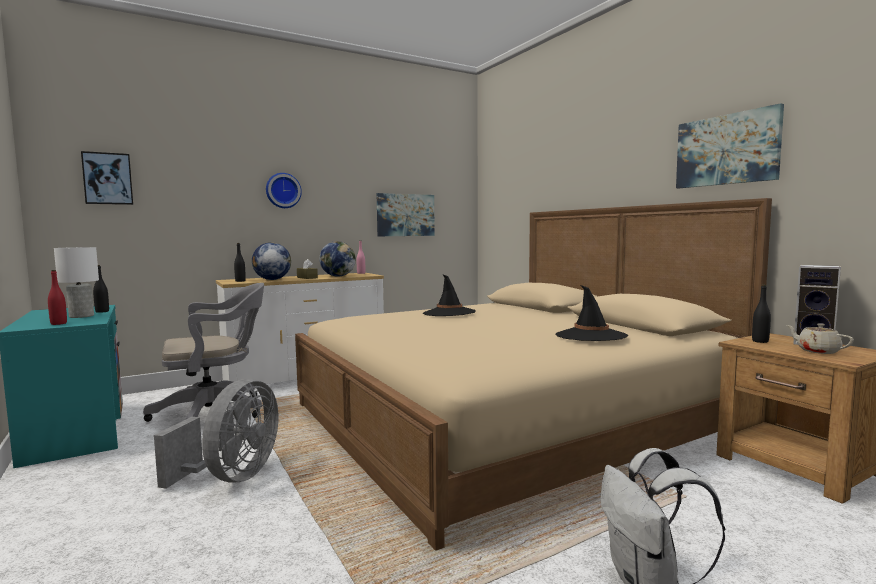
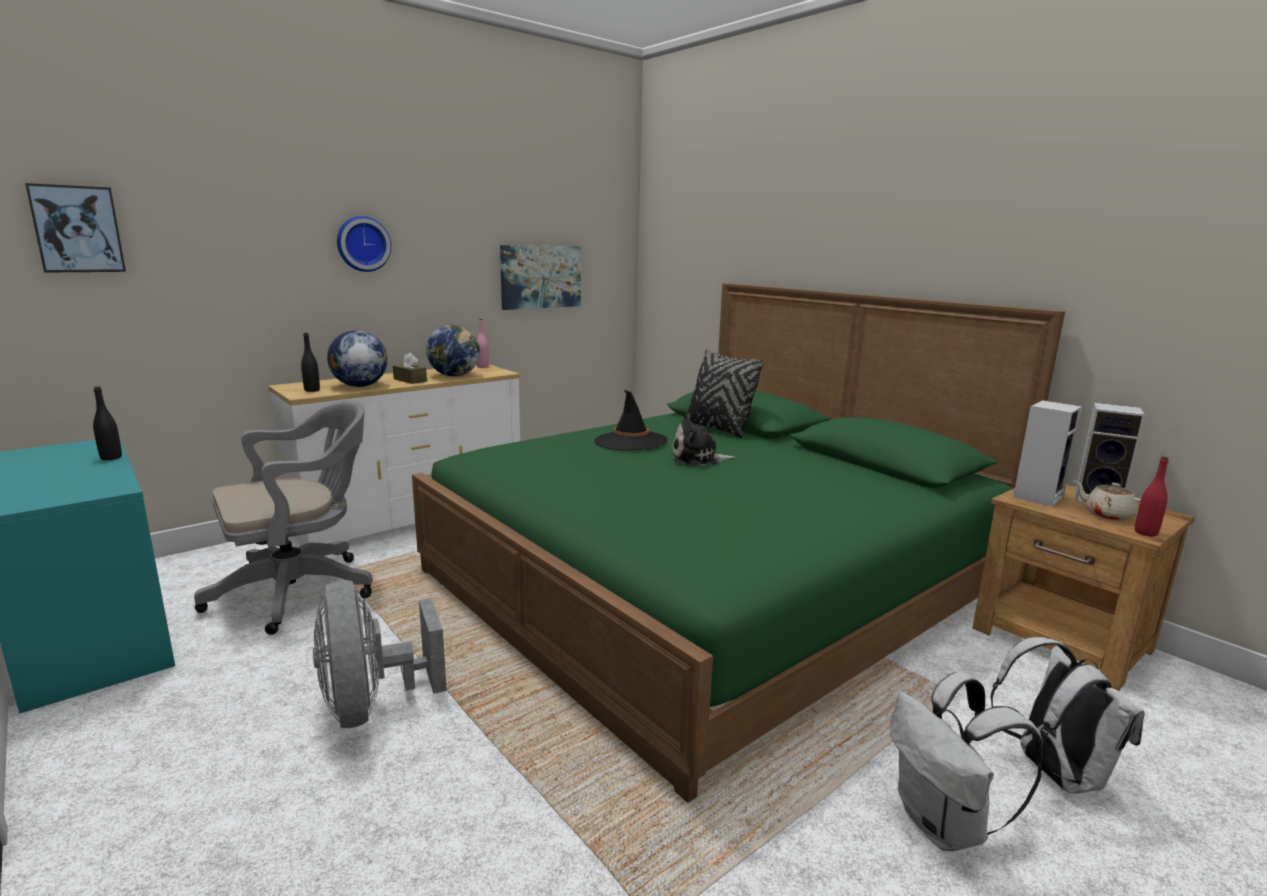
camera: 10 degrees left, 10 degrees up
(58, 323) = (59, 494): red bottle -> red bottle (1145, 533)
(81, 316) = (83, 471): white table lamp -> none
(232, 477) = (372, 705): grey fan -> grey fan turned 150 degrees clockwise
(492, 320) = (698, 458): none -> plush toy
(505, 418) = (709, 581): beige bed -> green bed
(519, 308) = (718, 429): none -> black pillow
(590, 336) = (839, 492): black hat -> none
(726, 150) = (1012, 237): picture -> none
(760, 341) = (1037, 496): black bottle -> speaker
(761, 555) = (1052, 772): none -> white backpack

